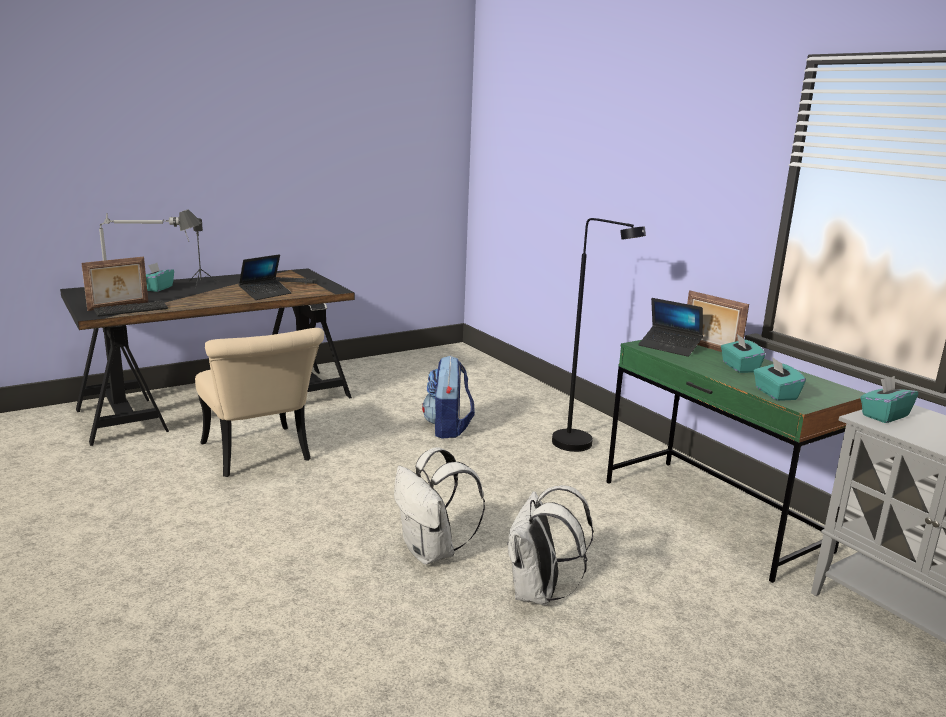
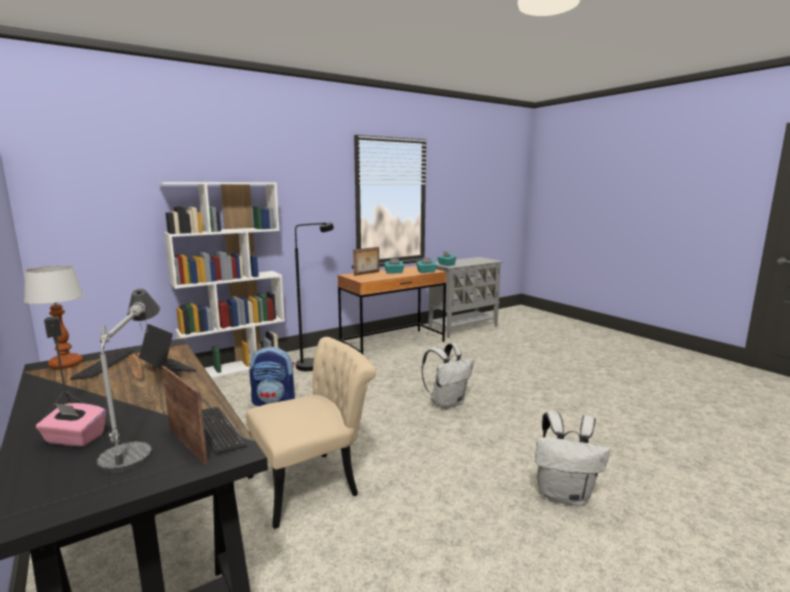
camera: 90 degrees left, 5 degrees down
(157, 288) = (74, 439): turquoise tissue box -> pink tissue box
(299, 274) = (65, 364): none -> table lamp
(539, 594) = (472, 379): white backpack -> white backpack (564, 495)
(556, 400) = (235, 367): none -> white bookcase
(669, 347) = (366, 277): laptop -> none
(712, 515) = (393, 344): green desk -> brown desk

